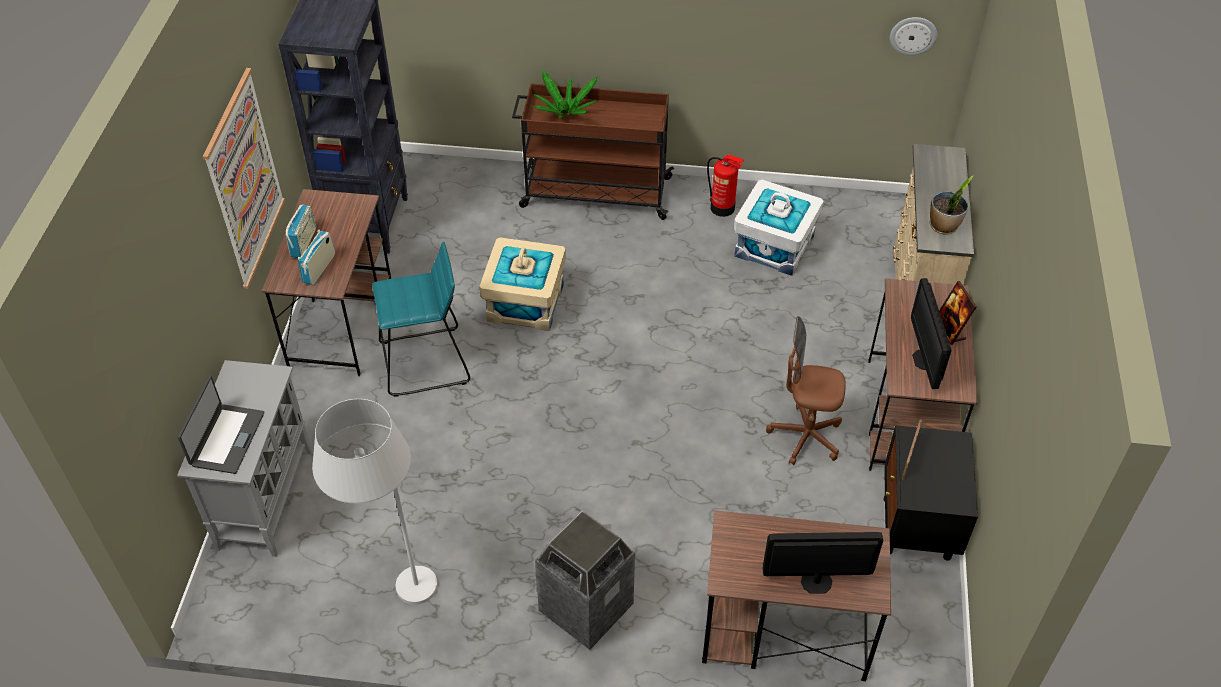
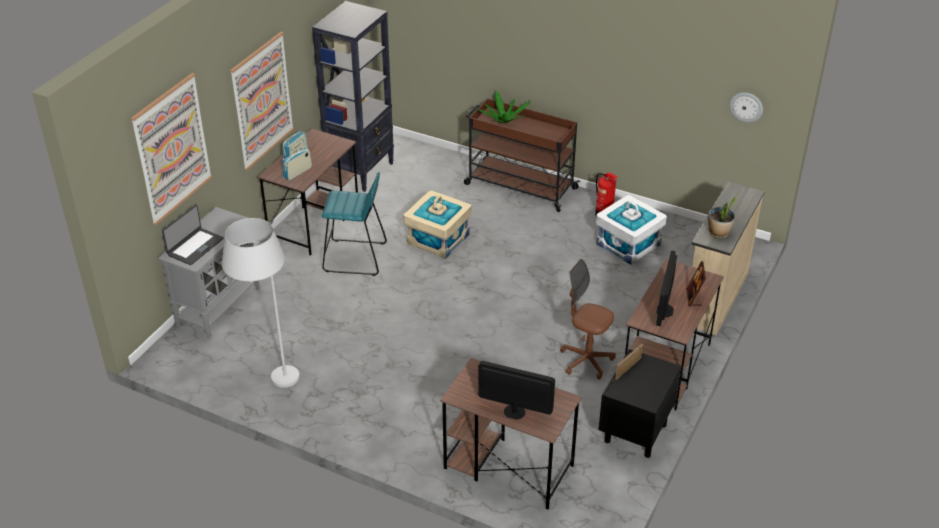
camera: 20 degrees right, 10 degrees down
(161, 311) = (172, 149): none -> picture
(585, 608) = (384, 418): trash can -> none

